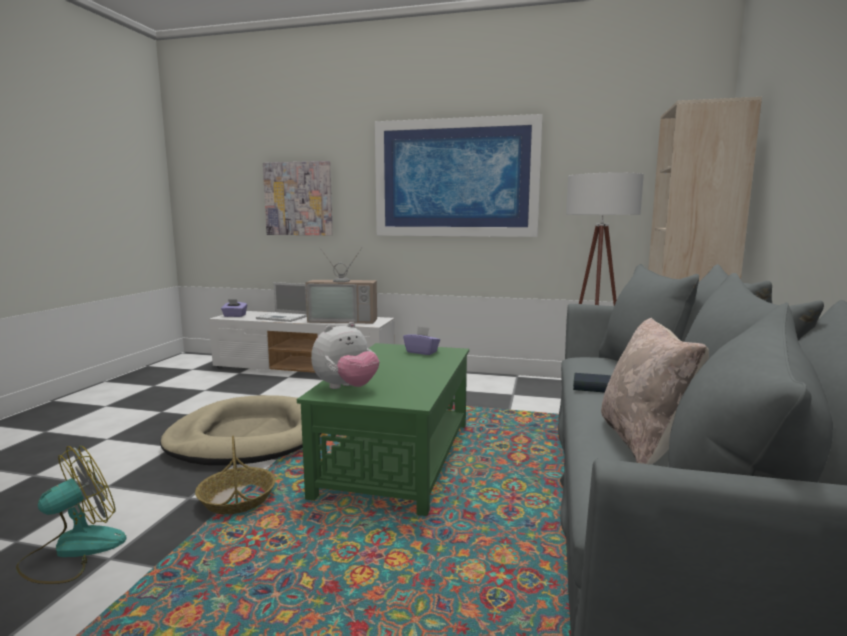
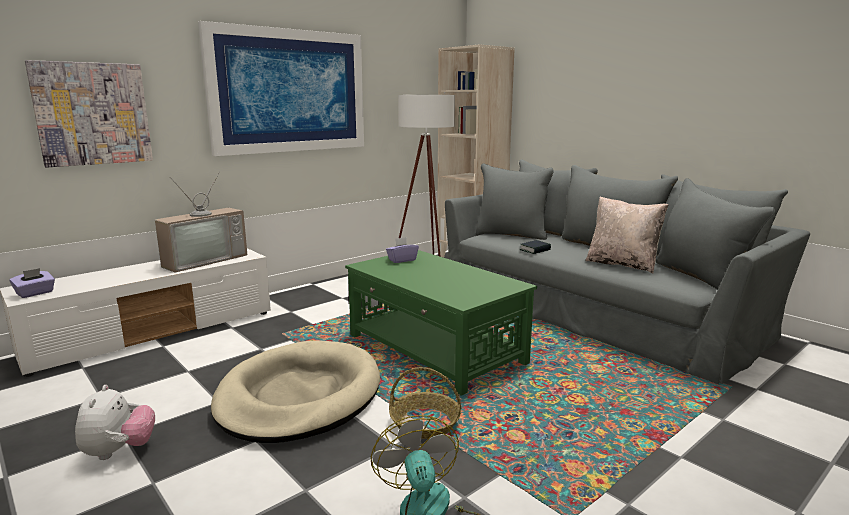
camera: 55 degrees left, 5 degrees up
(284, 317) = (119, 276): laptop -> none
(346, 388) = (459, 294): plush toy -> plush toy (119, 451)

